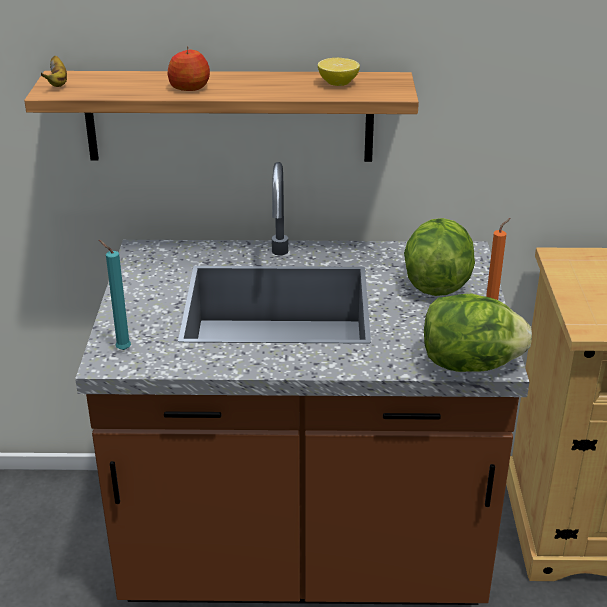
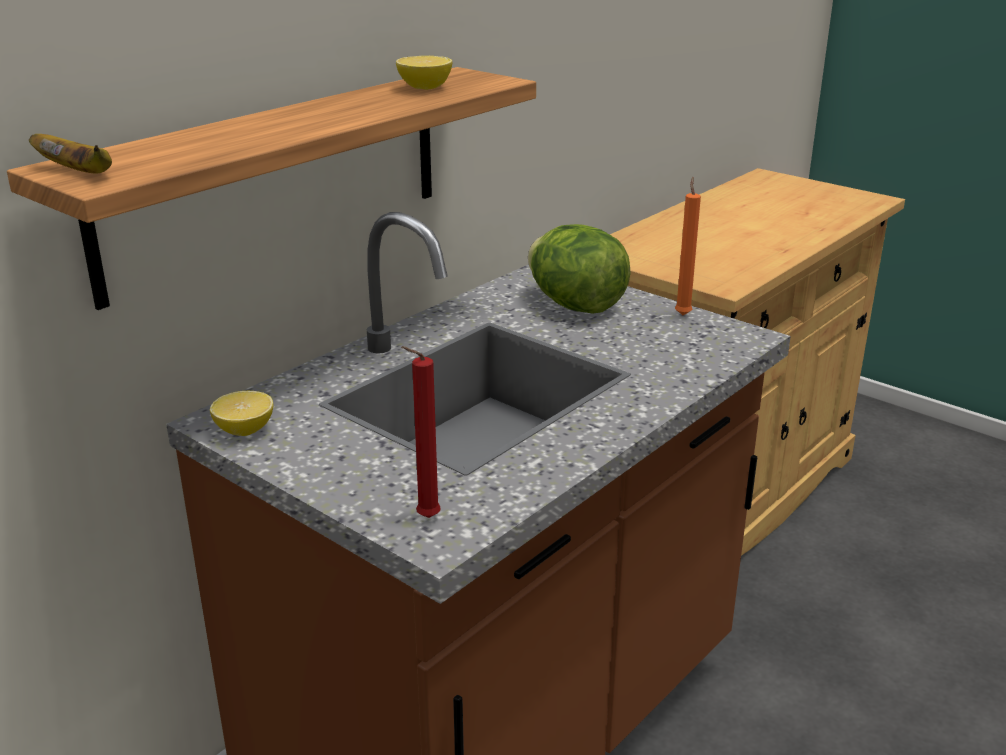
camera: 50 degrees left, 5 degrees down
(121, 349) = (424, 518): turquoise candle -> red candle
(141, 261) = (245, 430): none -> lemon
(189, 87) = (279, 129): apple -> none
(469, 364) = (732, 347): lettuce -> none

